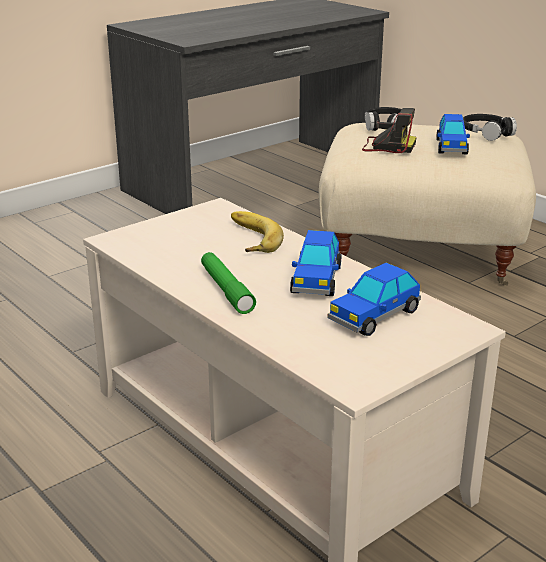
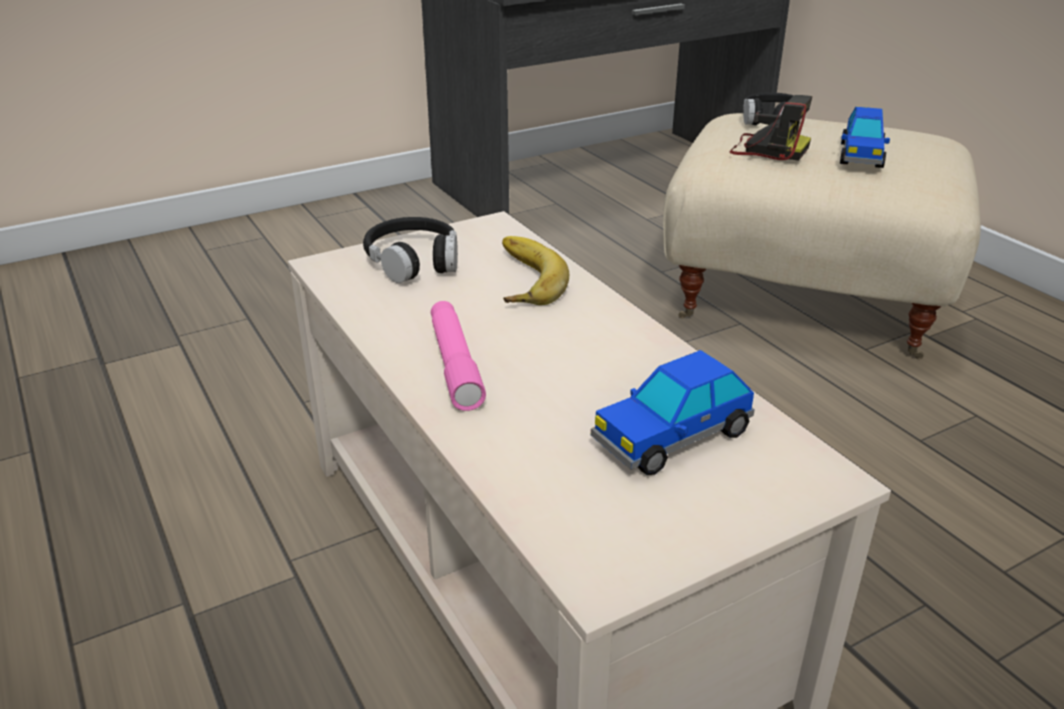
camera: 10 degrees right, 5 degrees up
(226, 290) = (455, 364): green flashlight -> pink flashlight
(316, 280) = (598, 360): toy car -> none
(486, 133) = (917, 138): black headphones -> black headphones (414, 261)

